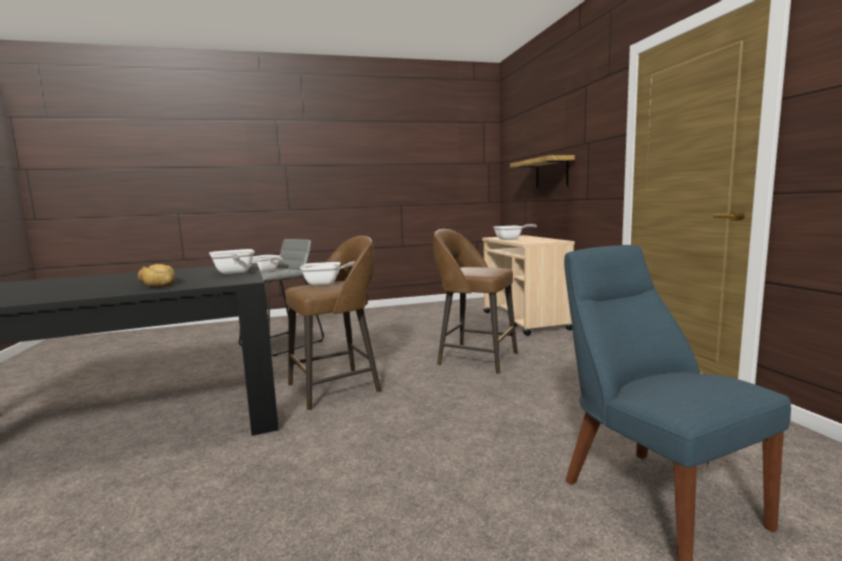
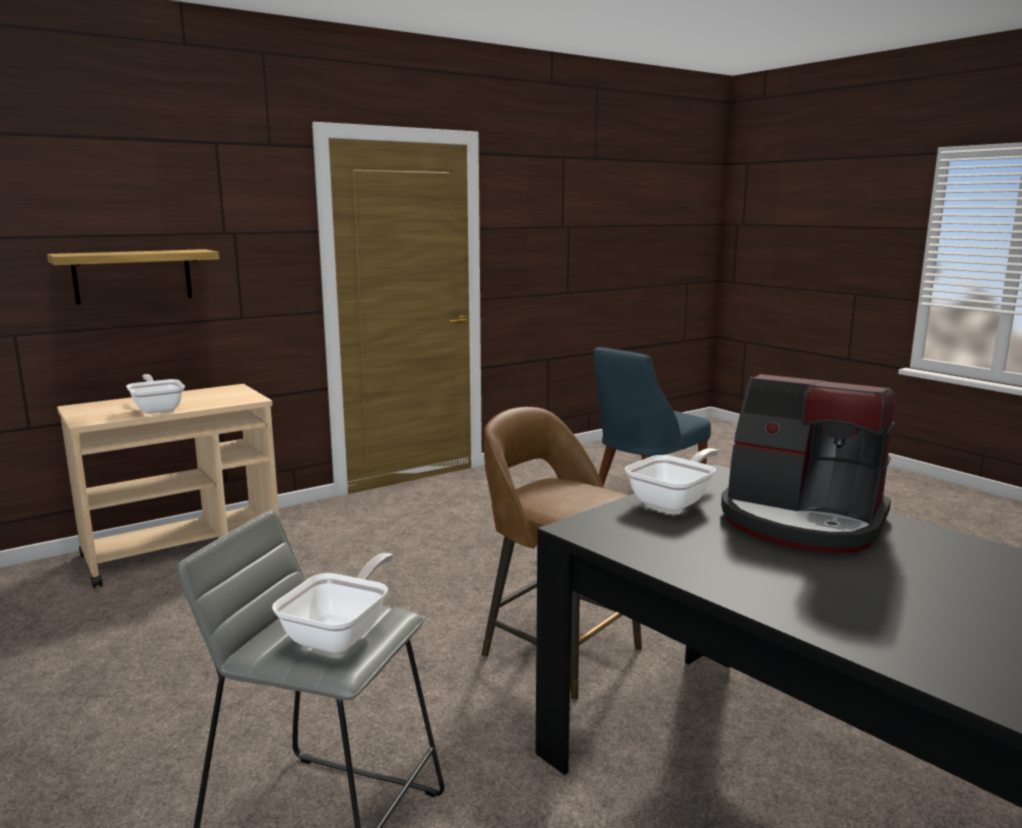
camera: 110 degrees left, 5 degrees up
(157, 283) = (802, 521): bread -> coffee machine
(327, 283) = (554, 494): frying pan -> none
(475, 358) = (398, 569): brown stool -> none

